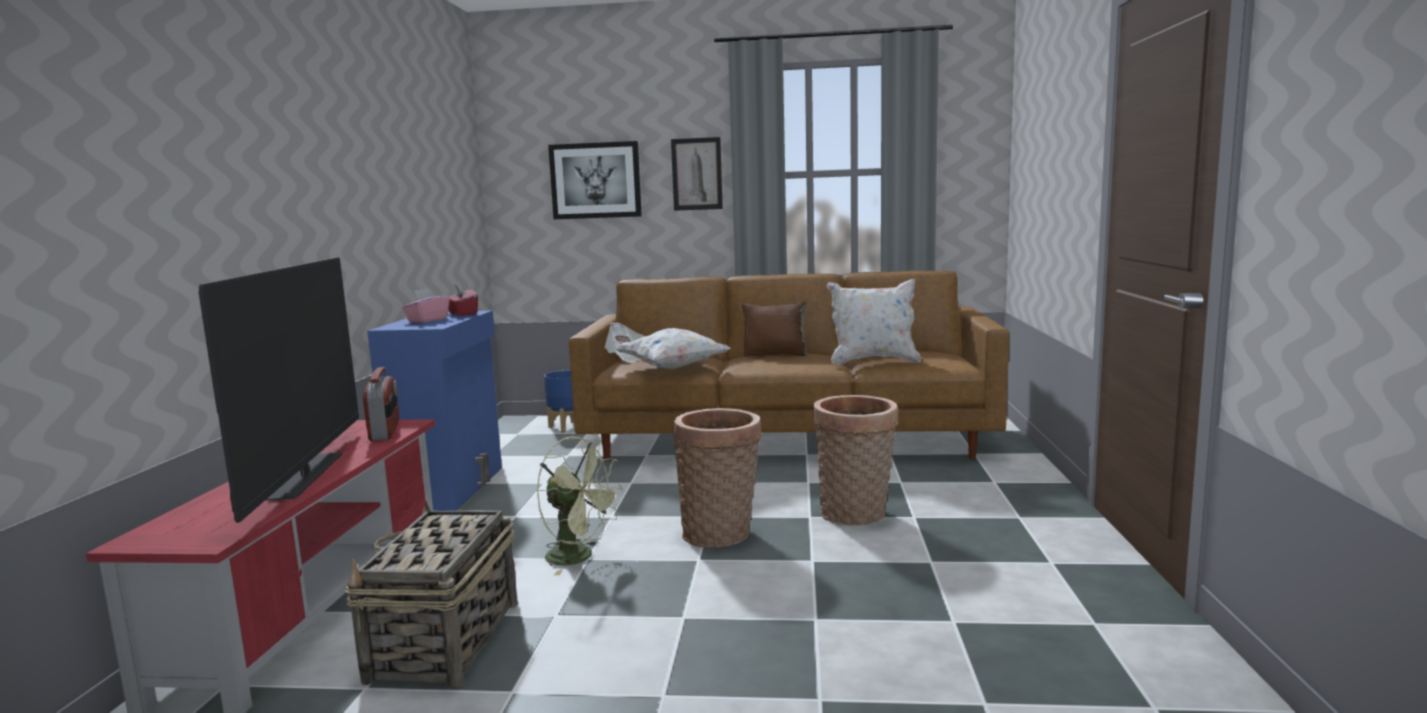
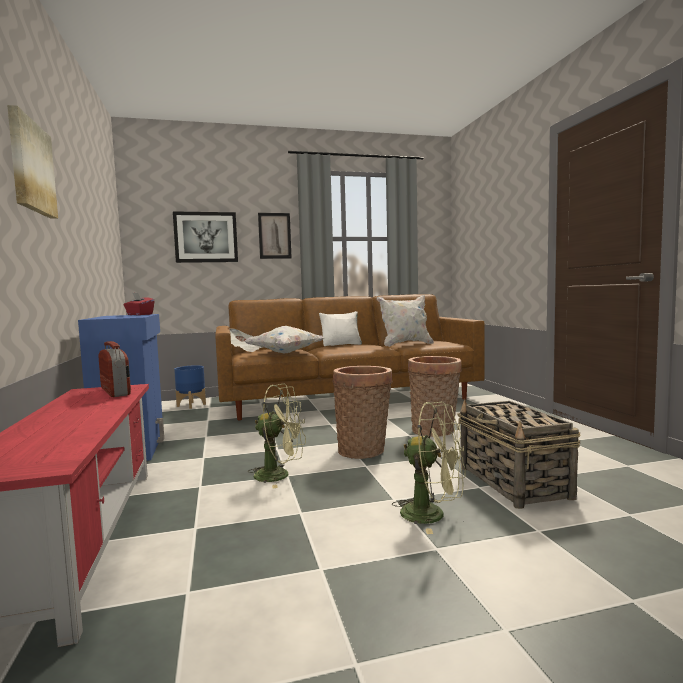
camera: 20 degrees left, 5 degrees down
(288, 157) = (30, 167): none -> picture
(307, 476) = (85, 419): television -> none
(427, 320) = (118, 316): pink tissue box -> none
(444, 641) = (227, 545): basket -> basket (514, 483)
(707, 649) = (432, 515): none -> green fan
(775, 355) = (341, 345): brown pillow -> white pillow

